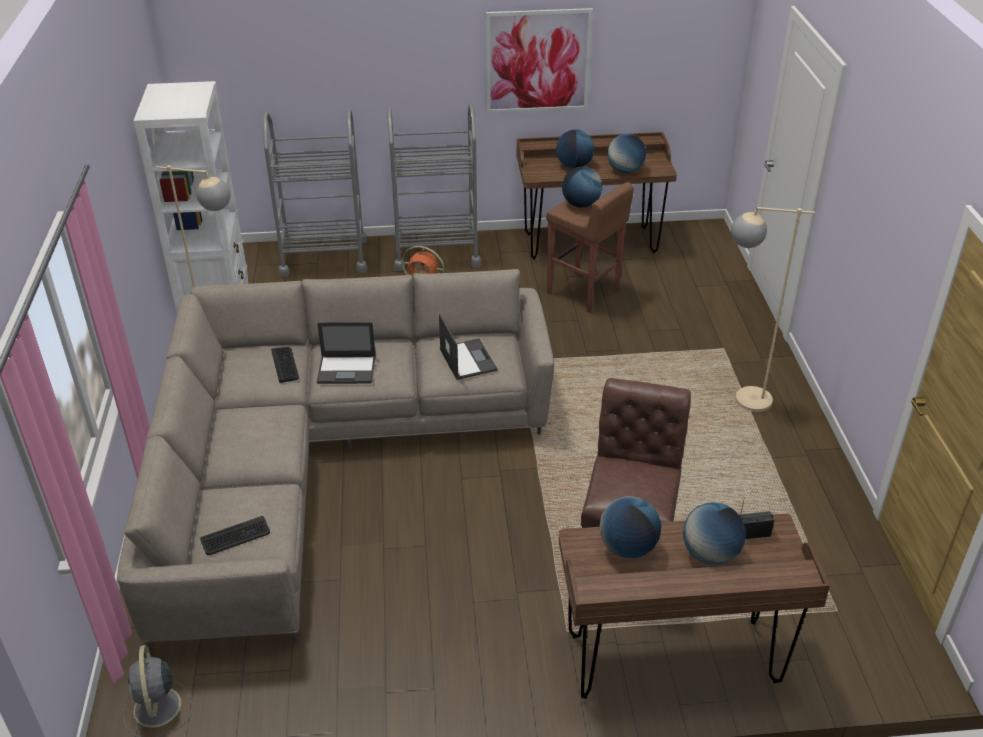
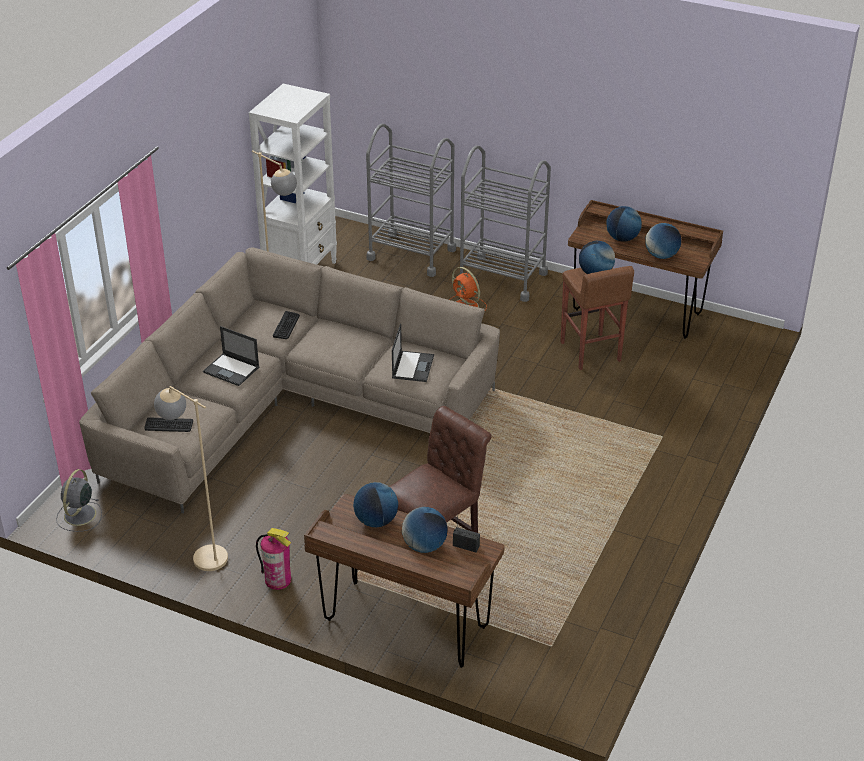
camera: 30 degrees right, 0 degrees up
(347, 369) = (324, 344): laptop -> laptop (232, 370)
(483, 675) = (278, 580): none -> fire extinguisher
(538, 61) = (614, 138): picture -> none
(740, 399) = (634, 479): beige floor lamp -> beige floor lamp (201, 553)

